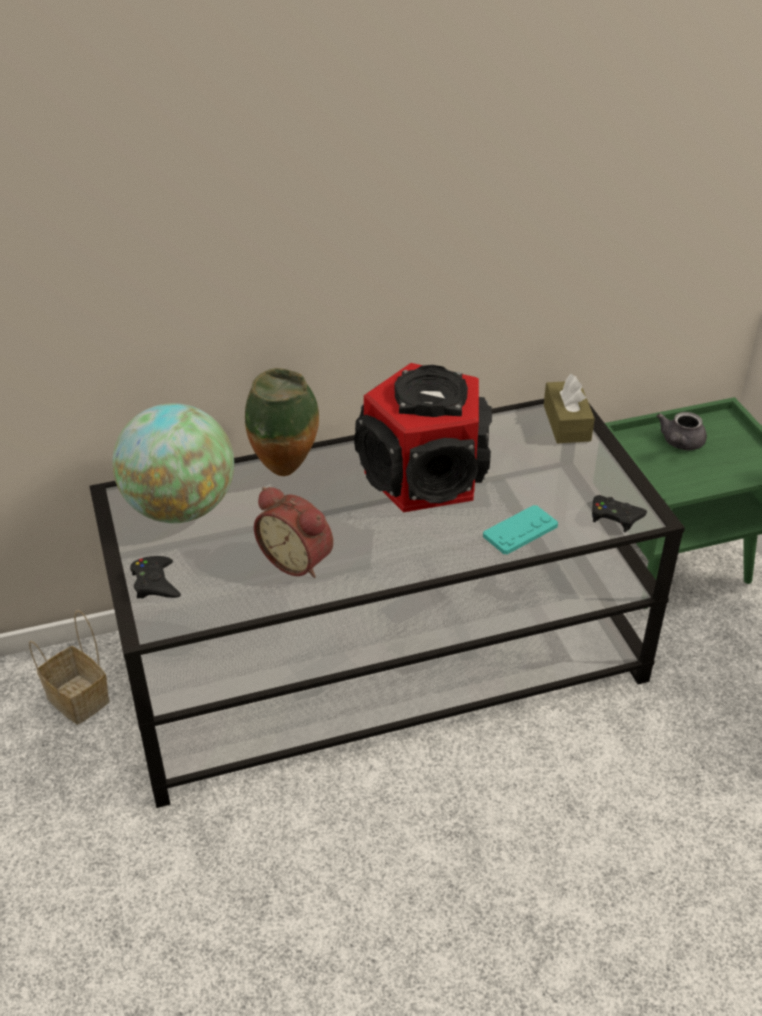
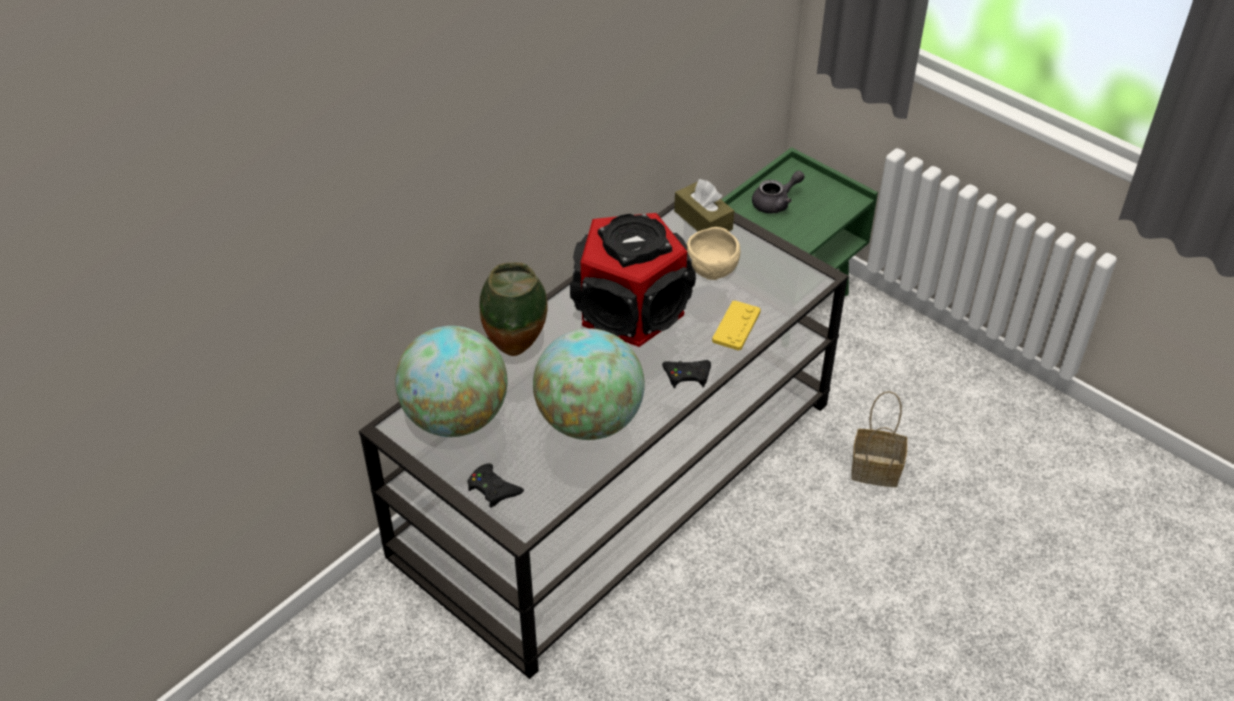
camera: 30 degrees left, 5 degrees up
(75, 699) = (387, 626): basket -> basket (873, 470)
(298, 560) = (589, 421): alarm clock -> globe
(520, 531) = (736, 326): turquoise game controller -> yellow game controller
(540, 468) = (711, 267): none -> beige bowl
(615, 516) = (795, 286): black game controller -> black game controller (687, 376)
(679, 443) = (776, 203): grey teapot -> grey teapot turned 120 degrees counterclockwise

